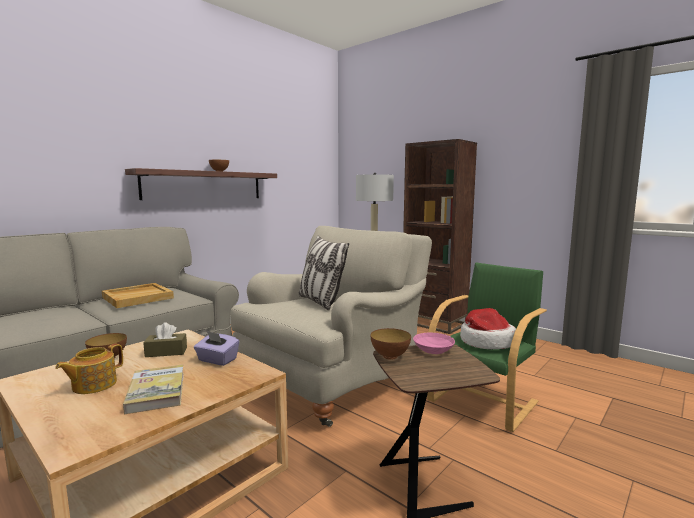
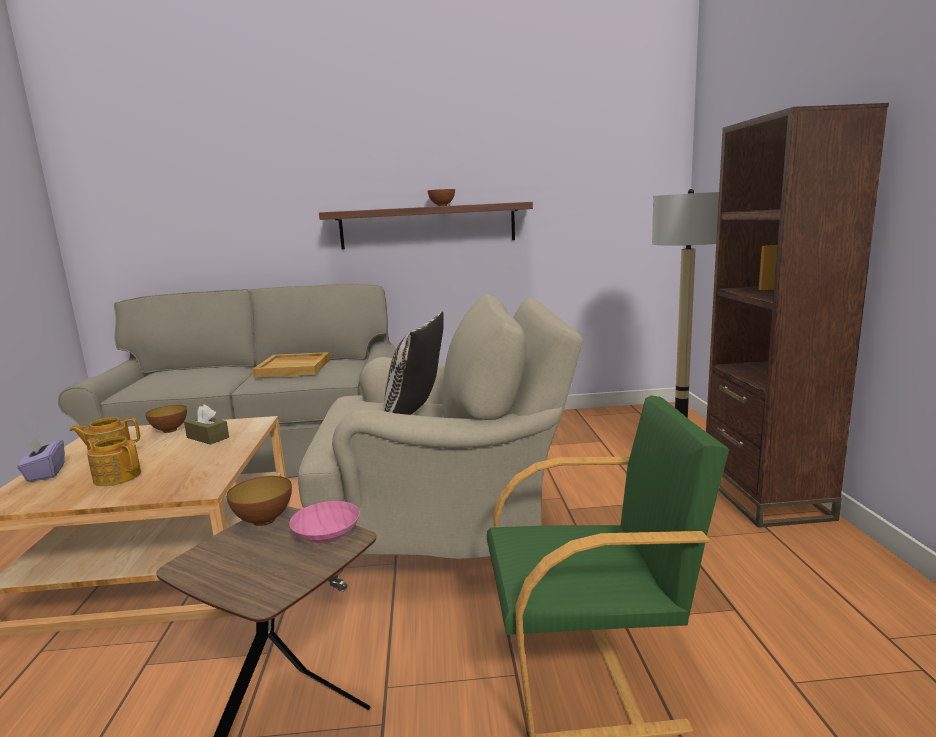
camera: 45 degrees right, 5 degrees up
(156, 391) = (117, 476): book -> teapot
(217, 360) = (213, 460): purple tissue box -> purple tissue box (45, 473)
(485, 342) = (565, 560): hat -> none

